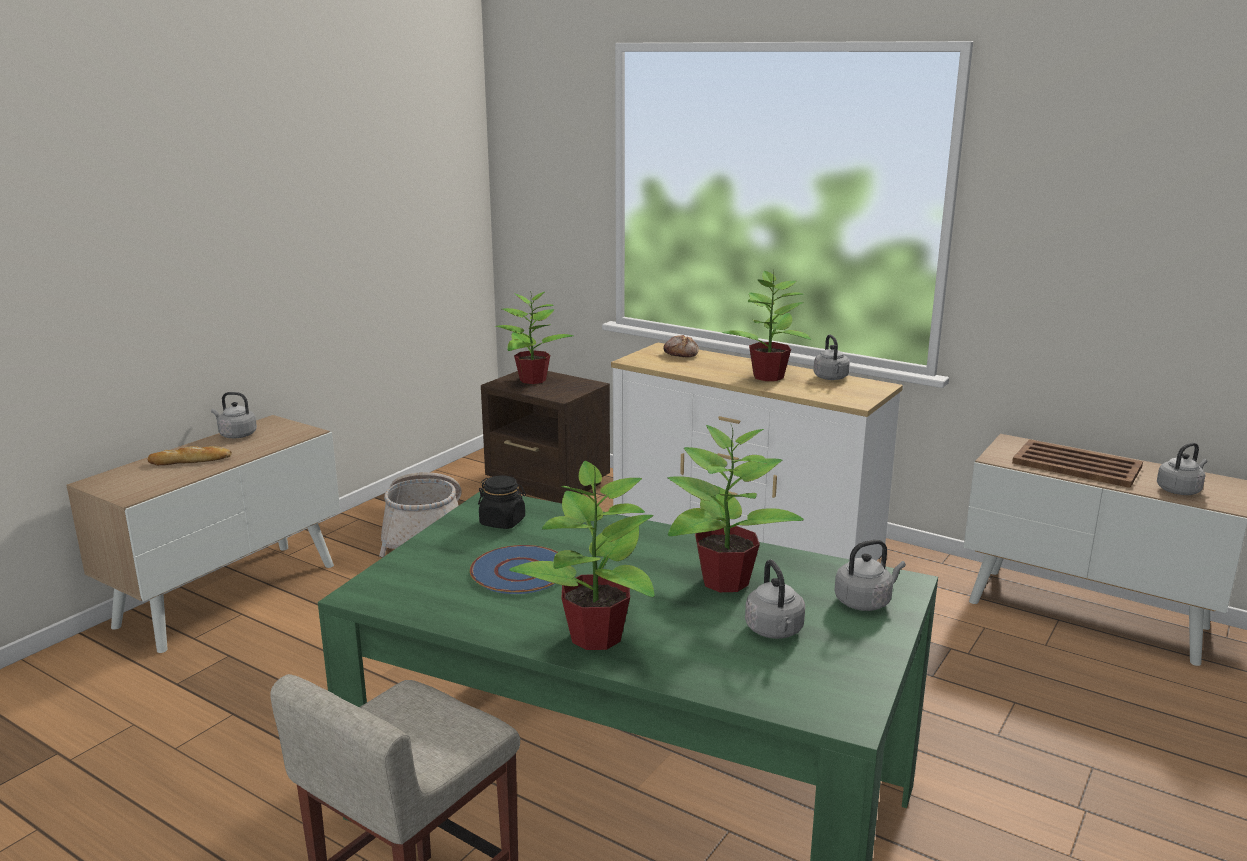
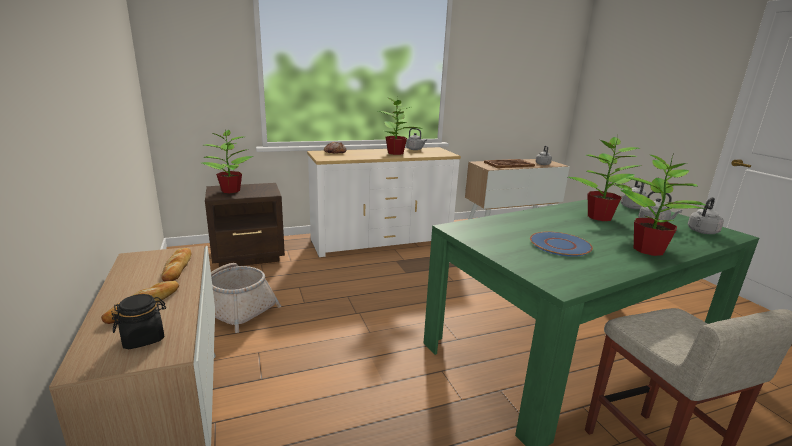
camera: 55 degrees left, 0 degrees up
(236, 435) = (130, 274): grey kettle -> grey kettle (701, 232)
(268, 442) = (177, 267): none -> bread
(503, 522) = (488, 233): black jar -> black jar (143, 338)

